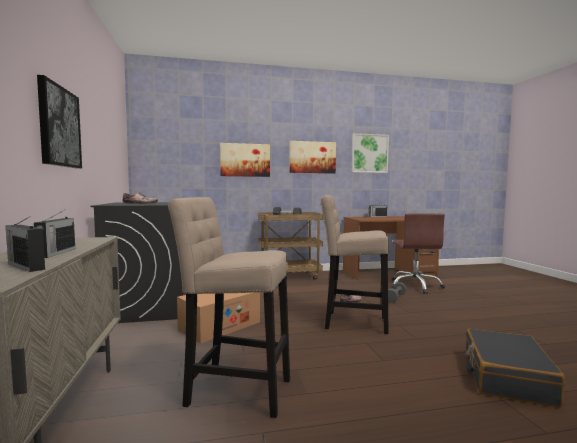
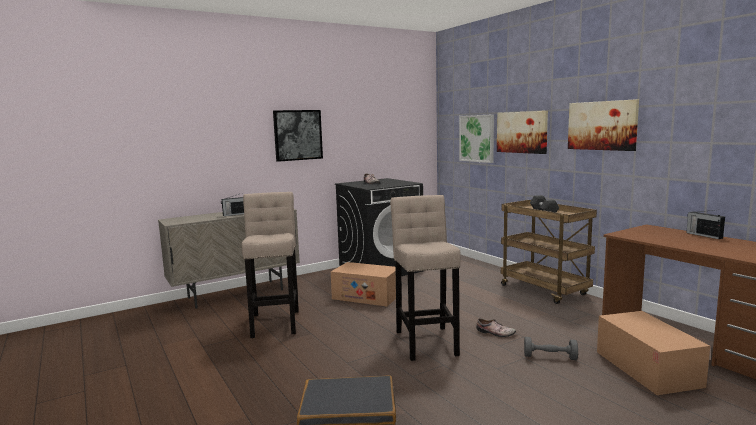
camera: 70 degrees right, 5 degrees up
(25, 266) = (204, 218): radio -> none
(369, 153) = (705, 114): picture -> picture (477, 138)
(415, 286) = (647, 368): brown office chair -> cardboard box

